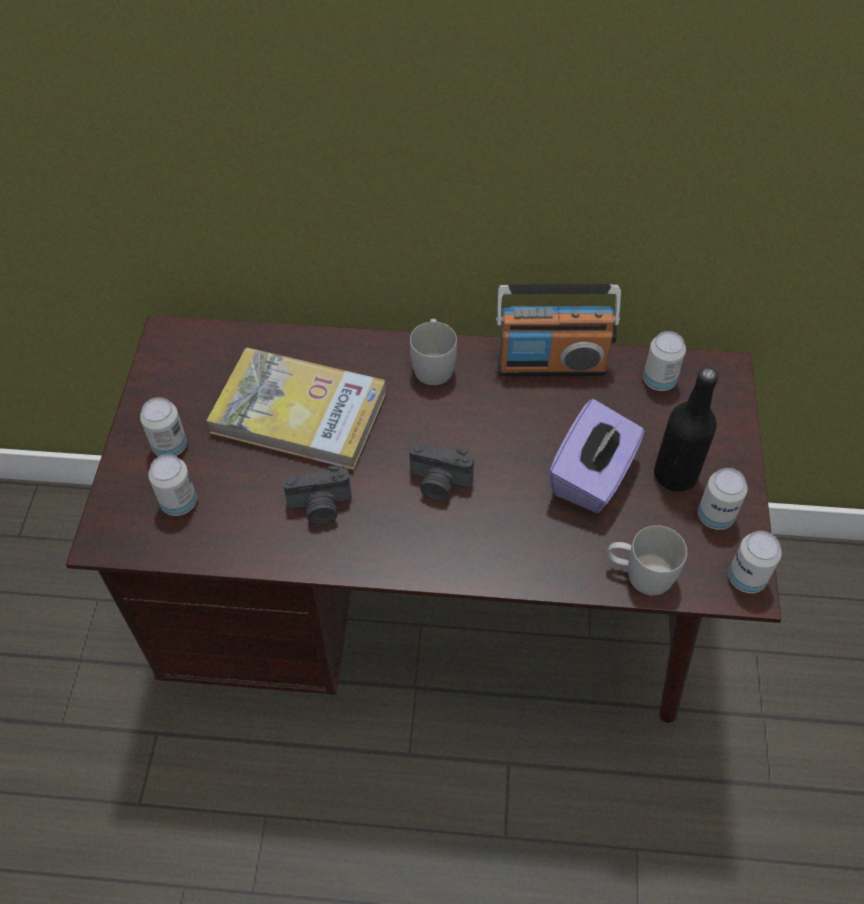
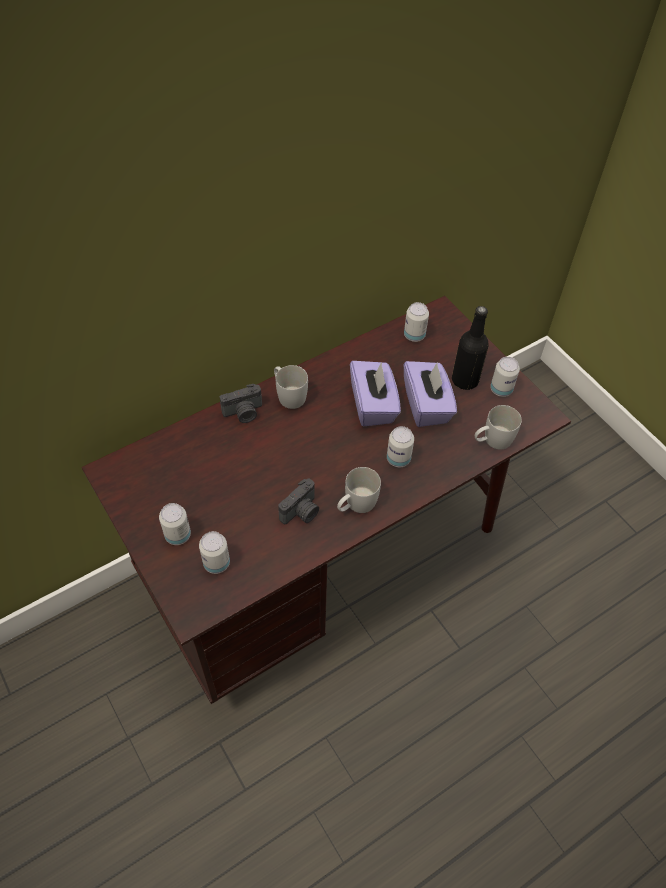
camera: 40 degrees left, 0 degrees up
(299, 413) = (238, 468): book -> none
(390, 540) = (356, 504): none -> white mug
(439, 484) = (353, 458): camera -> camera (244, 413)
(523, 435) = (373, 405): none -> purple tissue box
(551, 364) = (352, 358): radio -> none
(746, 578) = (540, 411): can -> can (398, 459)

